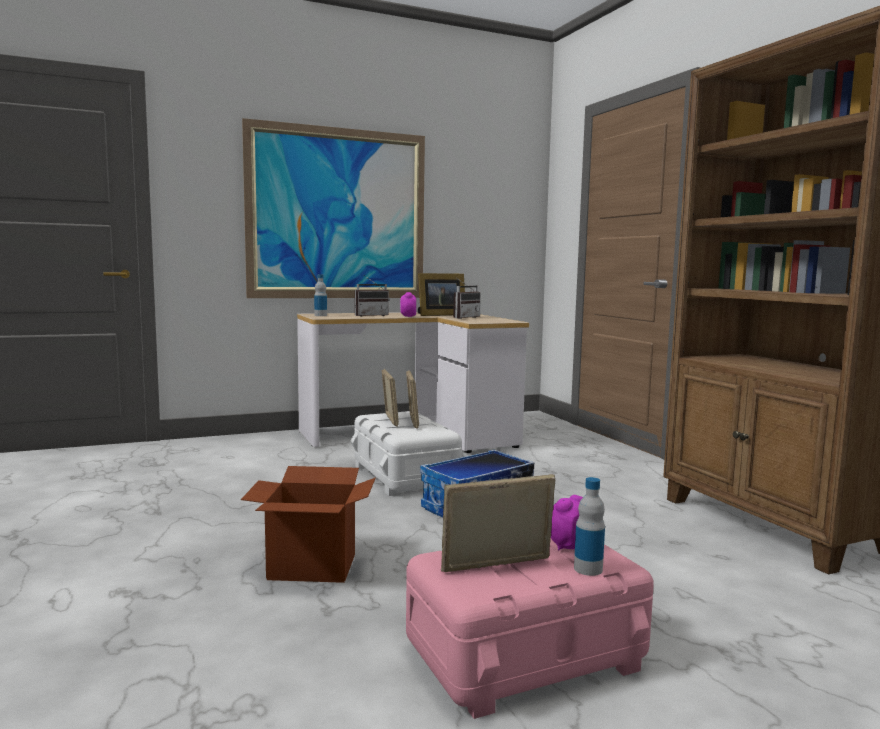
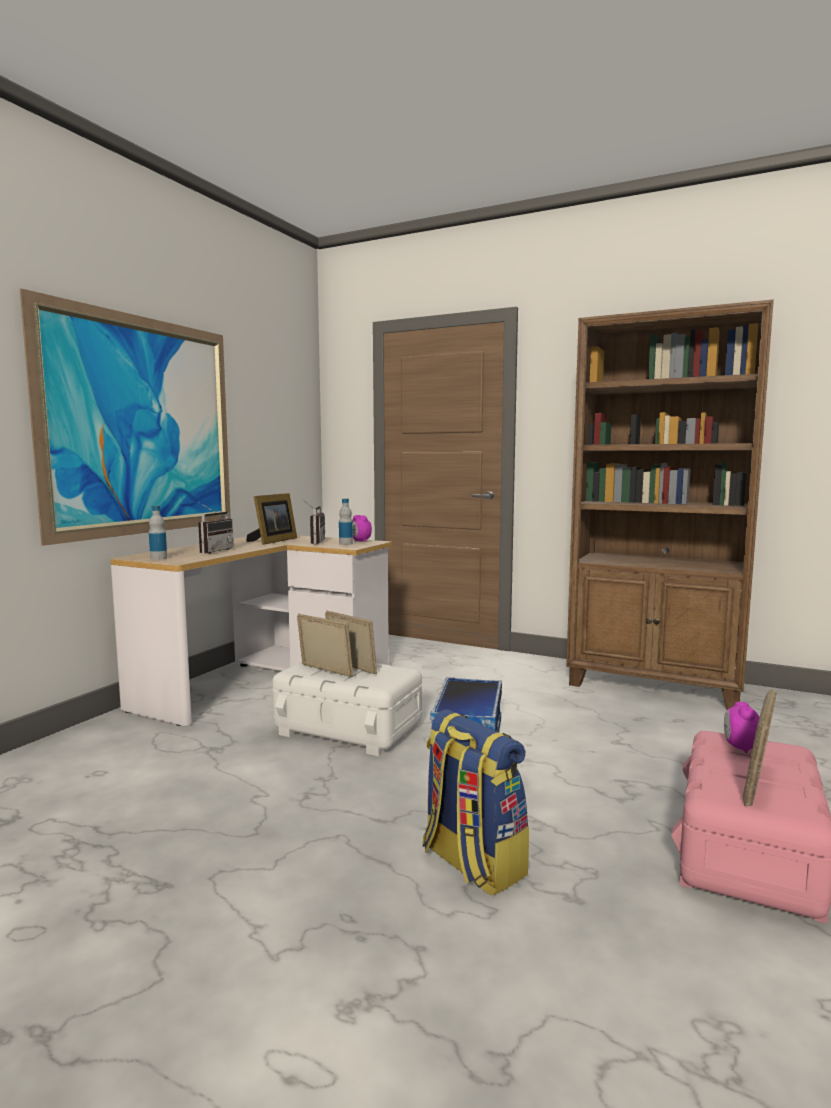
camera: 40 degrees left, 0 degrees up
(311, 567) = (471, 863): cardboard box -> backpack
(408, 316) = (255, 547): alarm clock -> alarm clock (360, 541)
(588, 569) = (791, 760): bottle -> bottle (346, 543)

